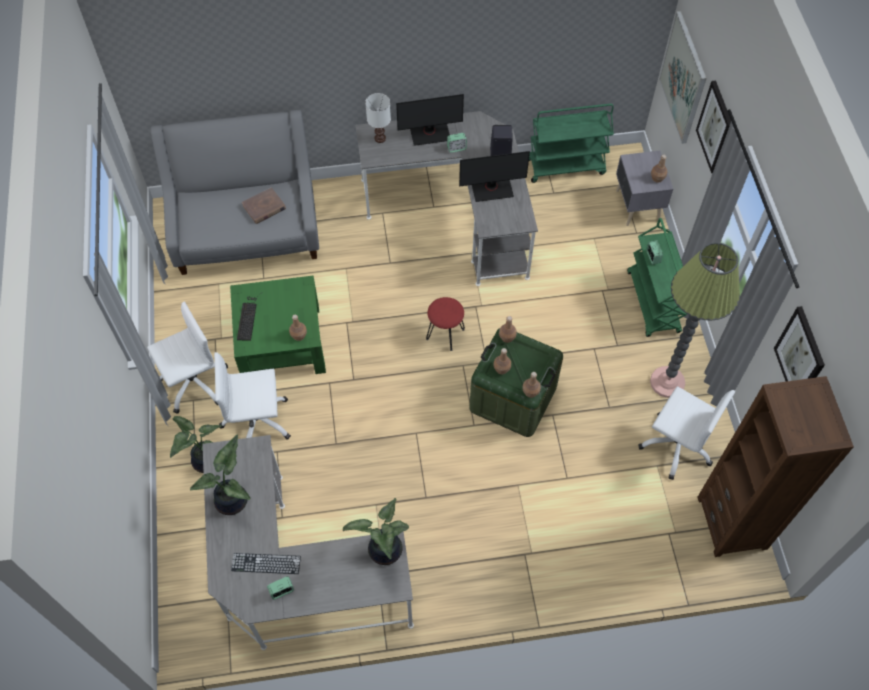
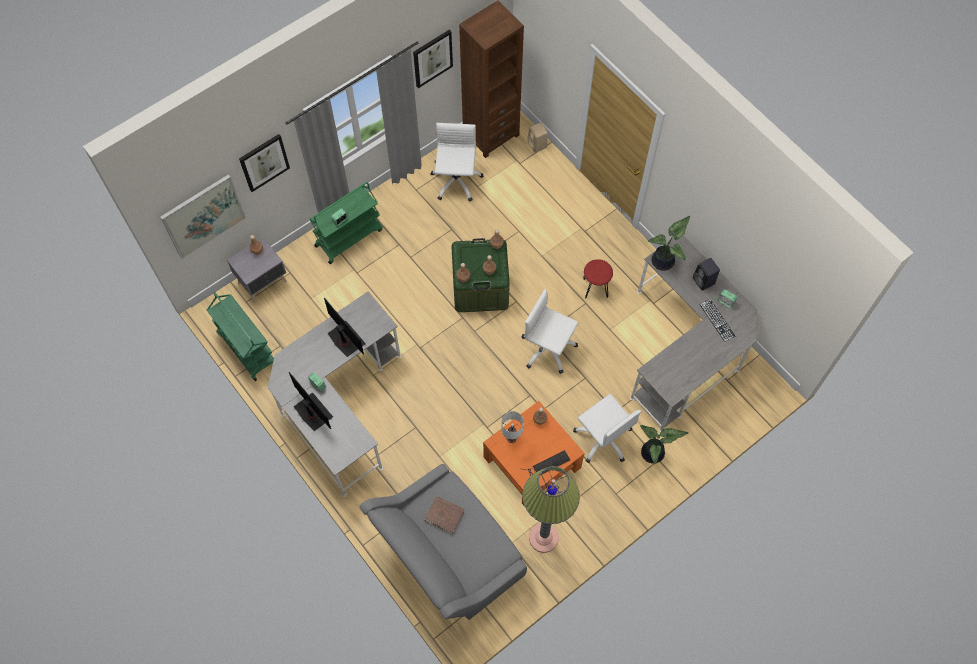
camera: 120 degrees left, 5 degrees up
(194, 382) = (602, 503): white office chair -> white office chair (548, 349)
(233, 500) = (693, 363): potted plant -> none
(281, 342) = (532, 462): green coffee table -> orange coffee table
(380, 138) = (338, 447): white table lamp -> white table lamp (511, 437)
(445, 334) = (456, 355): red stool -> red stool (595, 287)
(499, 154) = (307, 351): black speaker -> black speaker (704, 281)
(667, 382) = (411, 204): floor lamp -> floor lamp (543, 538)
(687, 571) = (537, 145): none -> beige speaker

